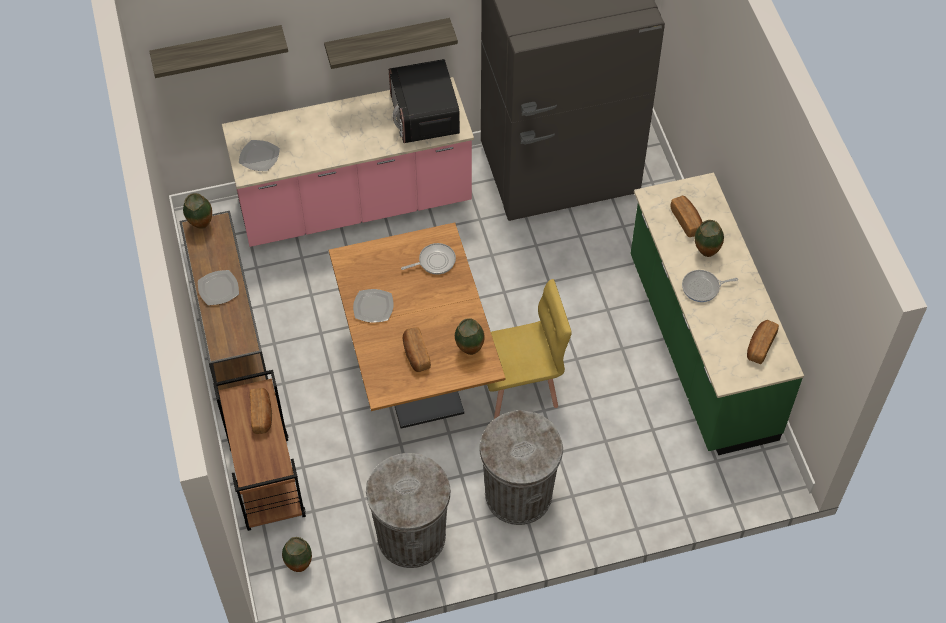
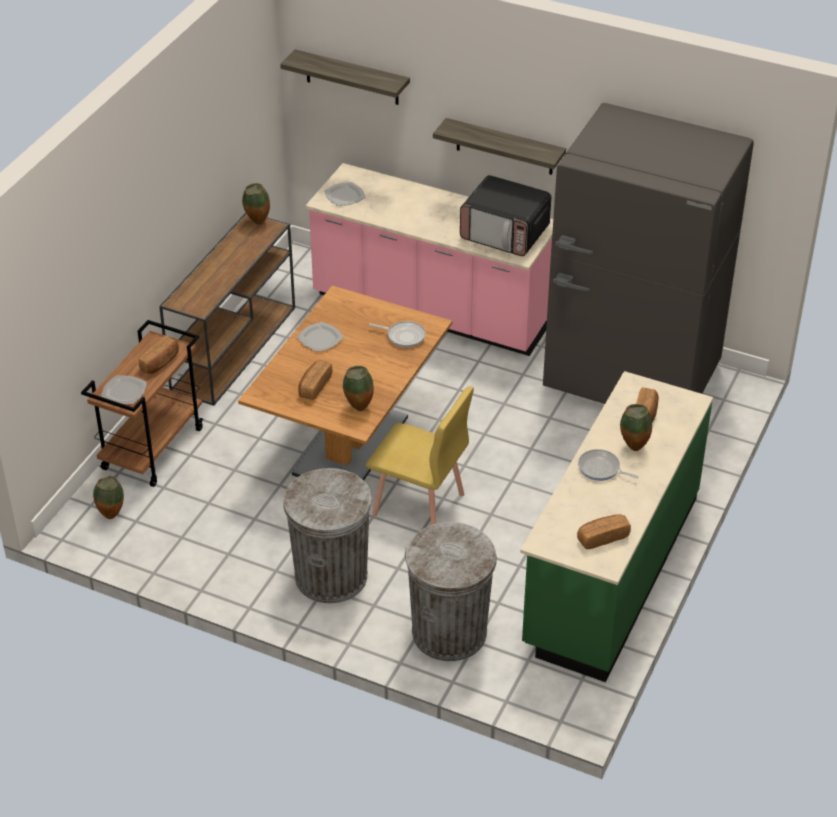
camera: 40 degrees right, 15 degrees down
(218, 289) = (221, 266): plate -> plate (123, 391)
(411, 536) = (215, 550): grey trash can -> grey trash can (449, 632)
(424, 116) = (505, 234): microwave -> microwave turned 90 degrees counterclockwise

